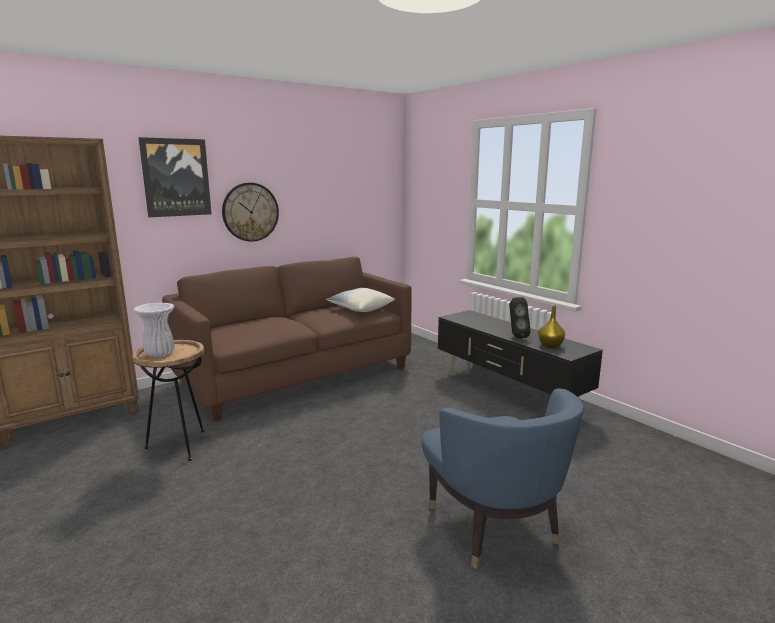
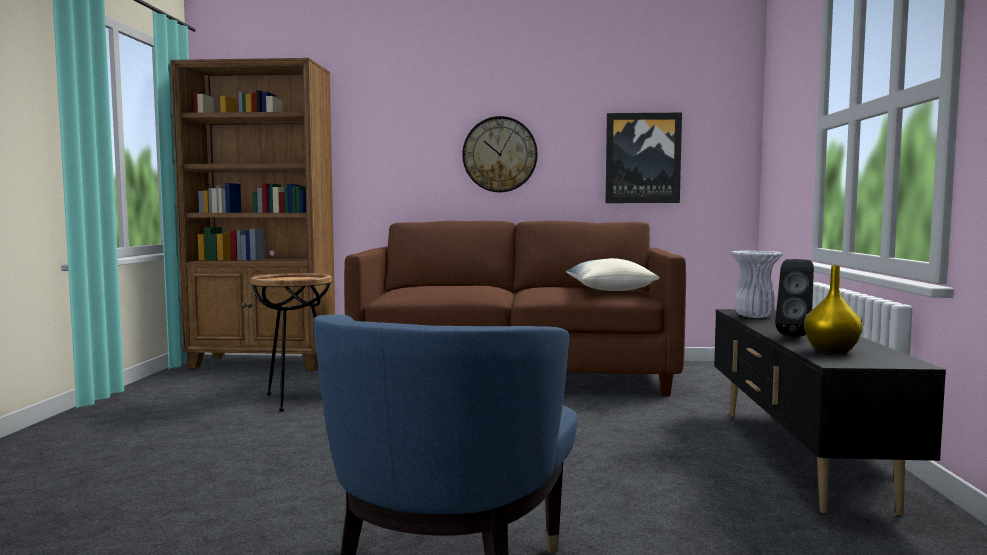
camera: 40 degrees right, 10 degrees down
(159, 354) = (281, 279): white vase -> white vase (753, 316)
(176, 177) = (412, 110): picture -> picture (642, 158)

